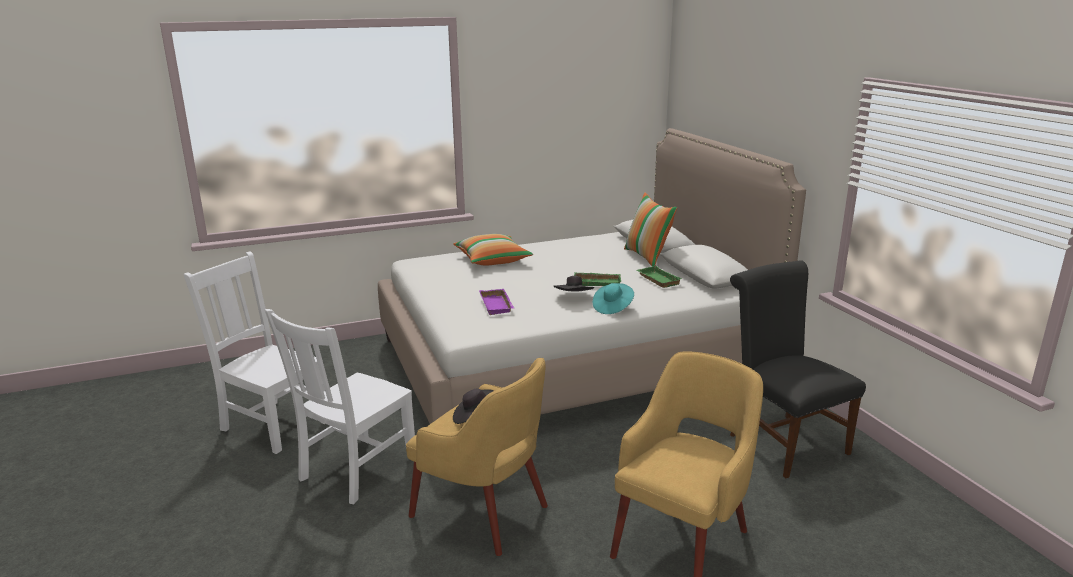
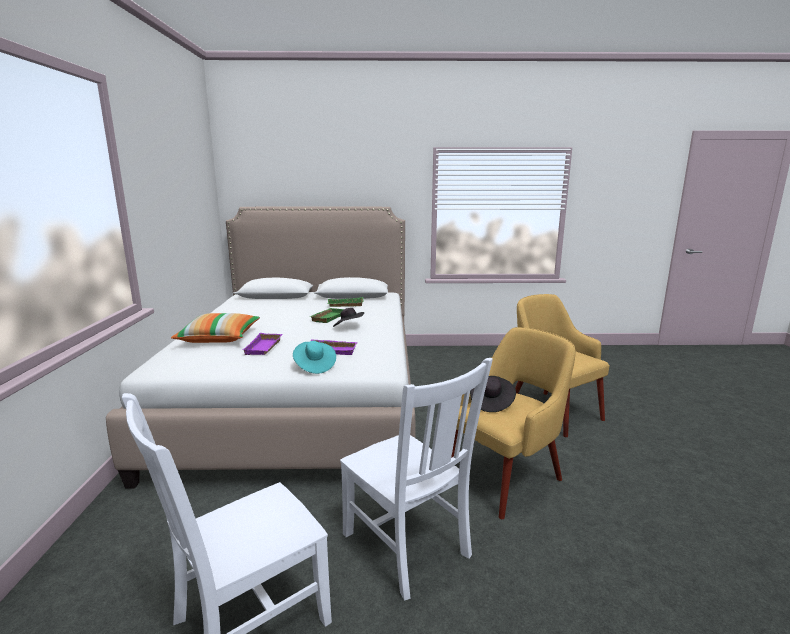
camera: 70 degrees left, 5 degrees down
(481, 280) = (264, 347): none -> purple tray
(612, 307) = (380, 321): turquoise hat -> turquoise hat (314, 366)
(647, 257) = (298, 300): pillow -> none
(782, 441) = (463, 363): black chair -> none

